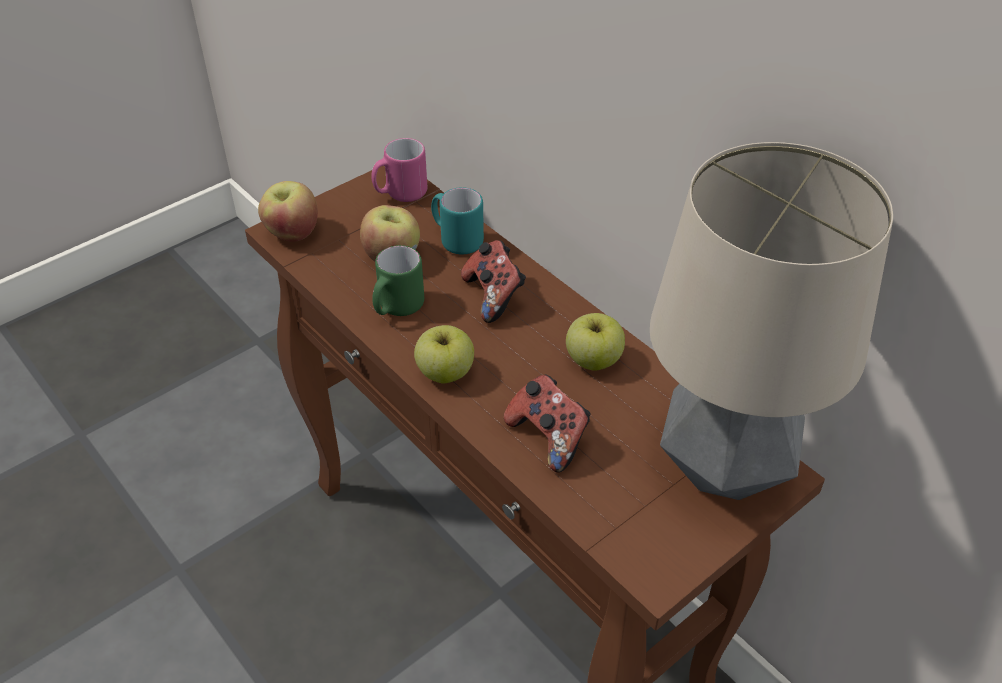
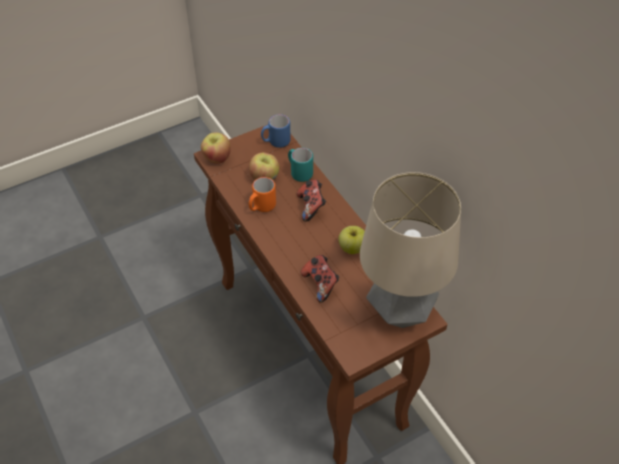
camera: 10 degrees right, 5 degrees up
(397, 308) = (261, 207): green mug -> orange mug
(400, 194) = (276, 142): pink mug -> blue mug
(445, 372) = (278, 244): apple -> none

